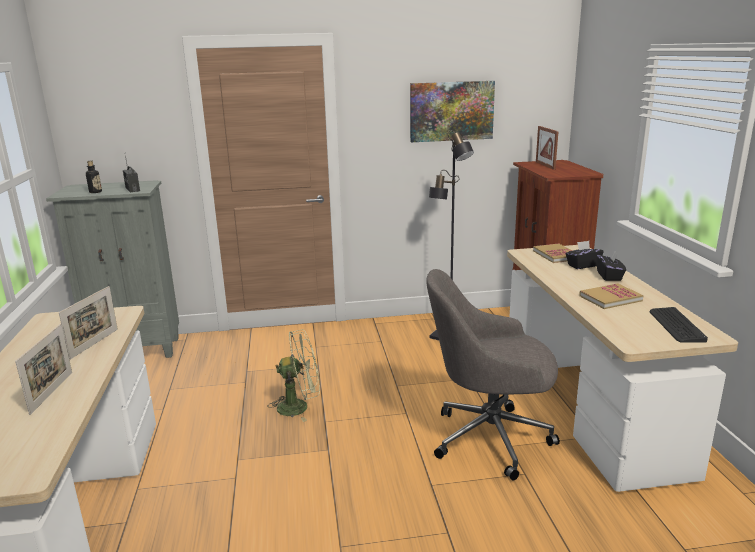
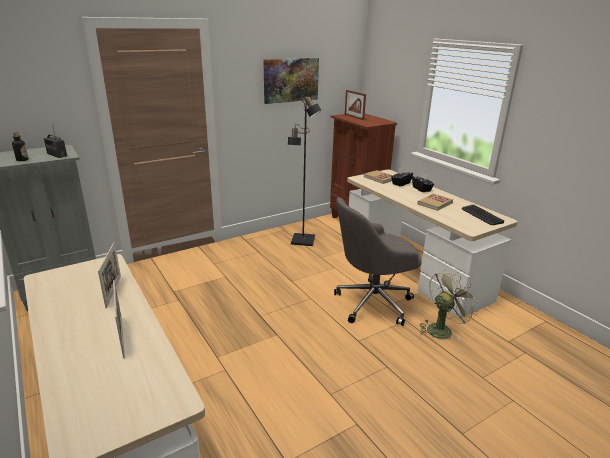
camera: 25 degrees left, 5 degrees up
(299, 406) = (234, 309): green fan -> green fan (442, 329)

